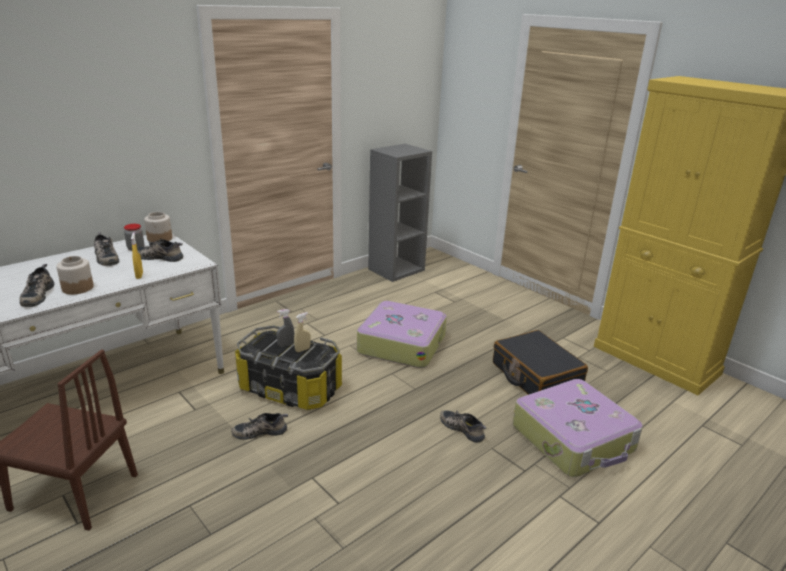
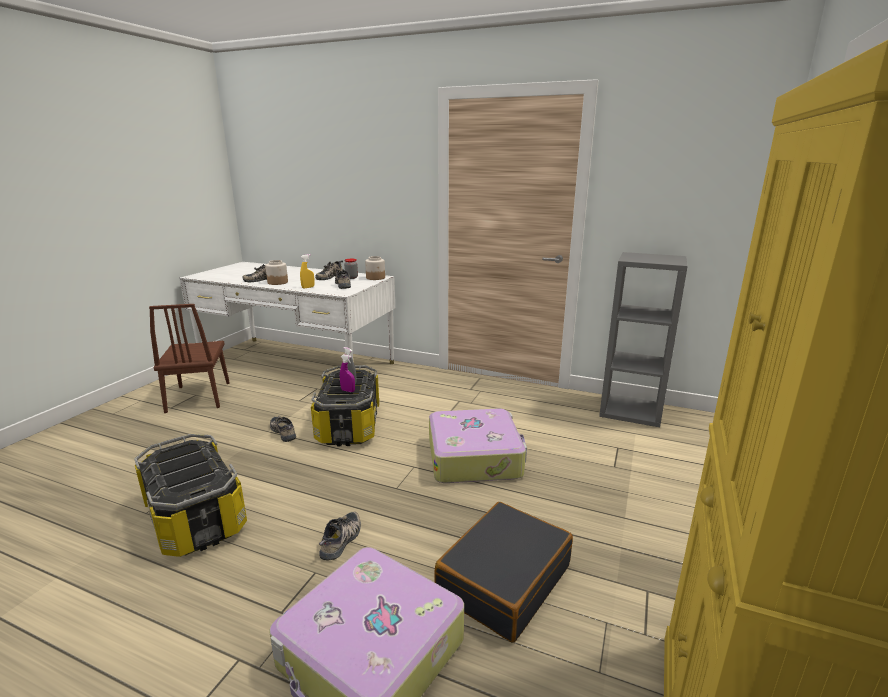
camera: 65 degrees right, 5 degrees down
(302, 349) = (348, 391): beige spray bottle -> purple spray bottle
(378, 510) = (194, 518): none -> storage box

